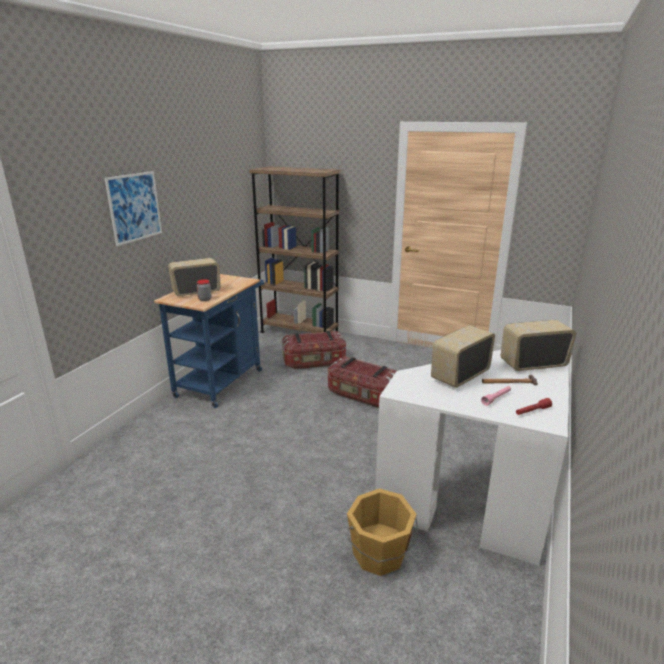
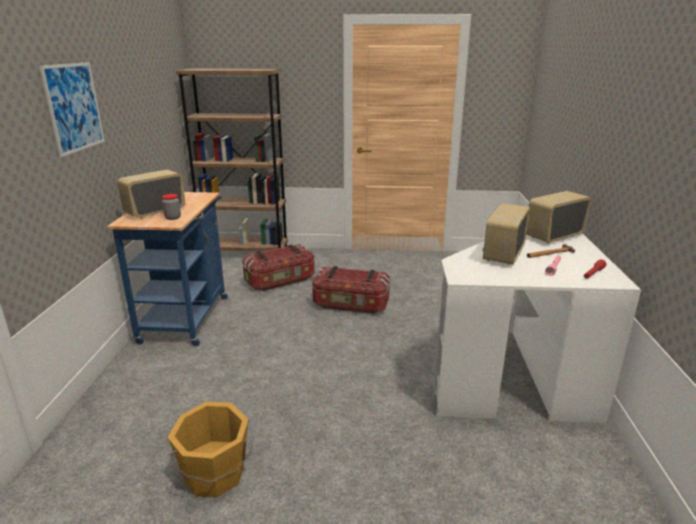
camera: 20 degrees left, 0 degrees up
(379, 555) = (466, 453): orange bucket -> orange bucket (215, 475)

